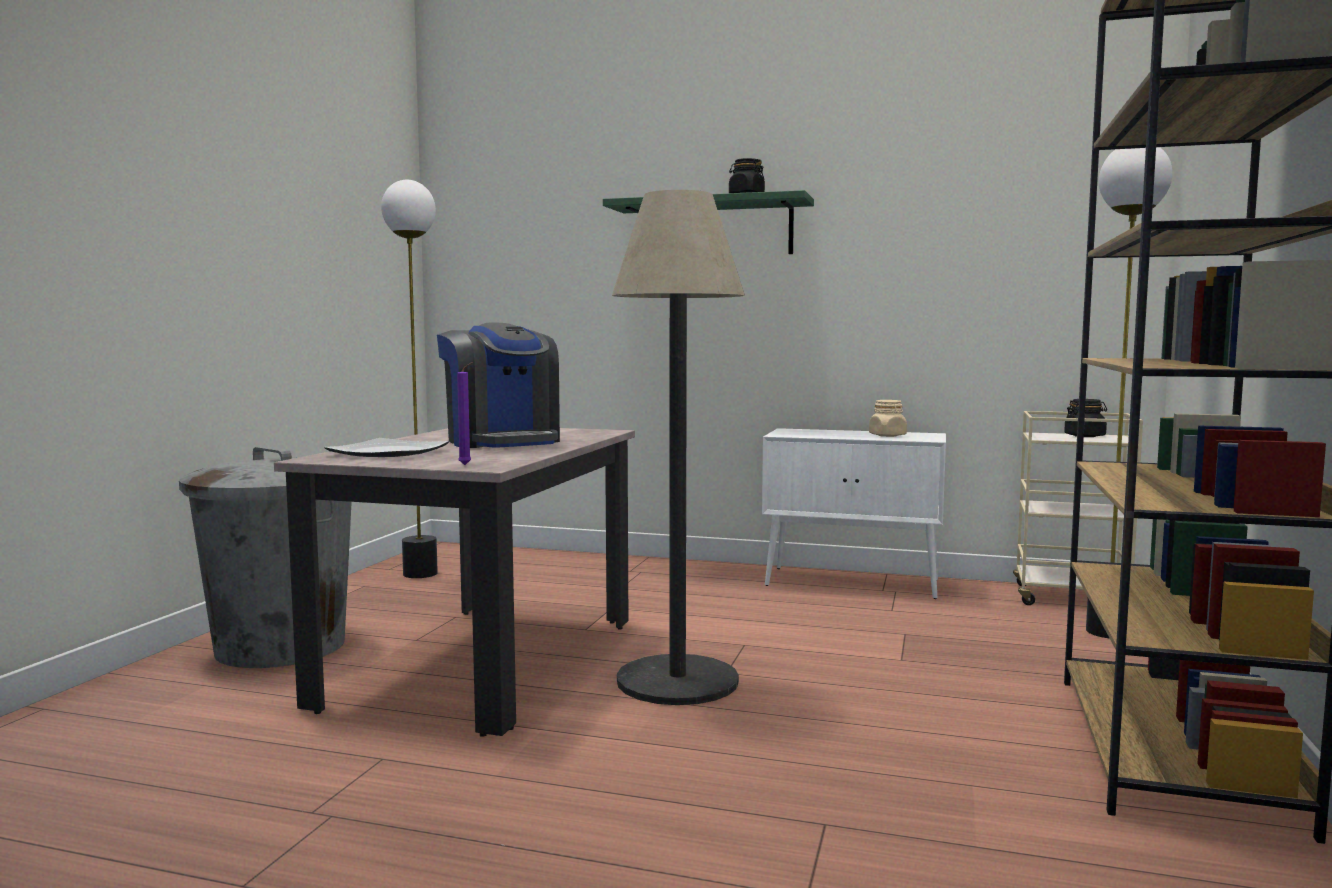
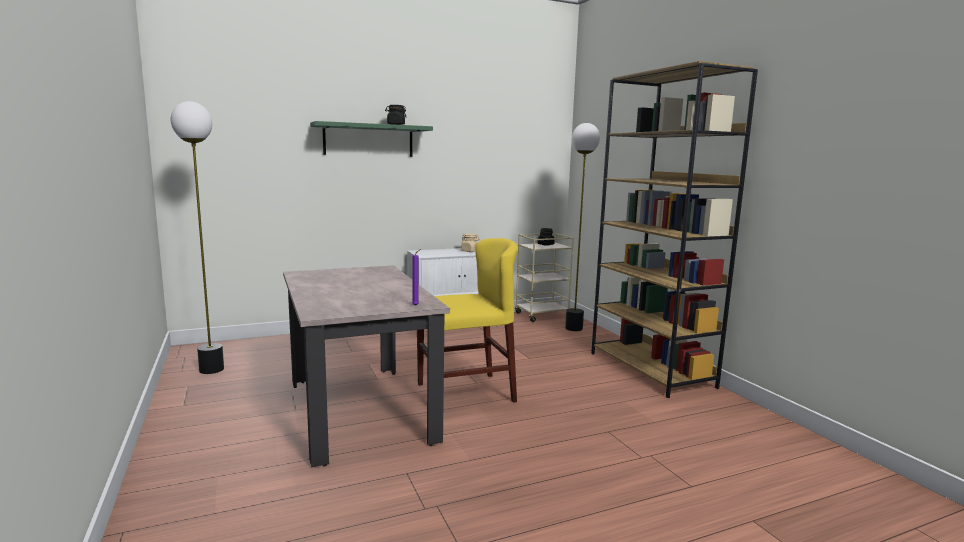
camera: 40 degrees left, 5 degrees up
(281, 646) = (215, 438): grey trash can -> none
(388, 452) = (337, 302): plate -> none
(502, 442) = (364, 284): coffee machine -> none
(677, 681) = (465, 392): floor lamp -> yellow chair

